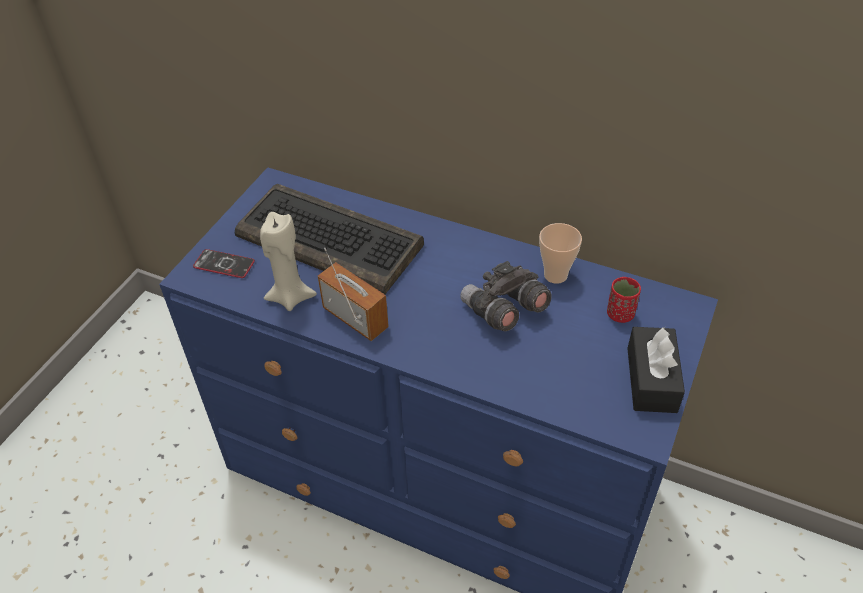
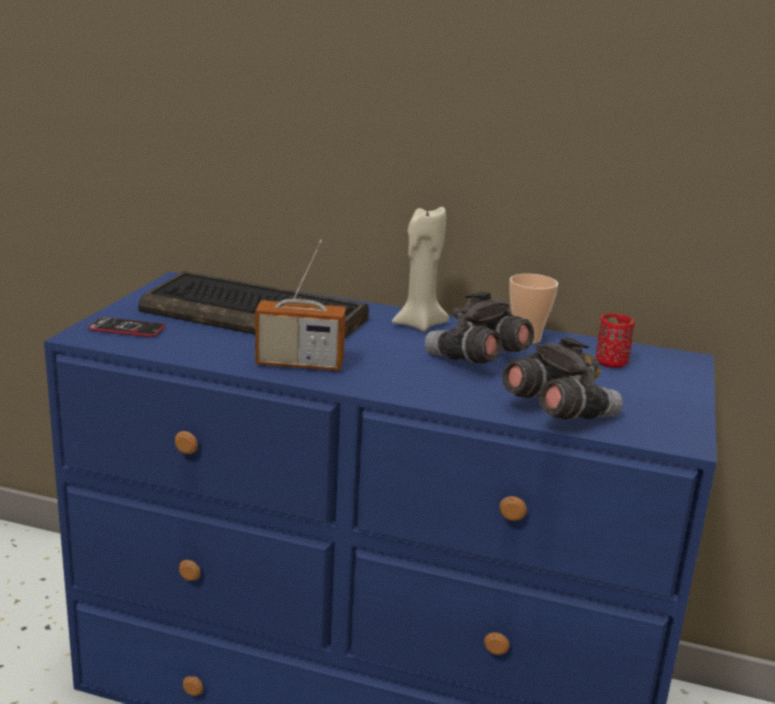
camera: 10 degrees left, 25 degrees down
(290, 297) = (215, 350): beige candle -> beige candle (419, 324)
(355, 318) = (299, 364): radio -> radio turned 150 degrees clockwise
(553, 392) = (557, 412): none -> grey binoculars
(651, 379) = (668, 404): black tissue box -> none

